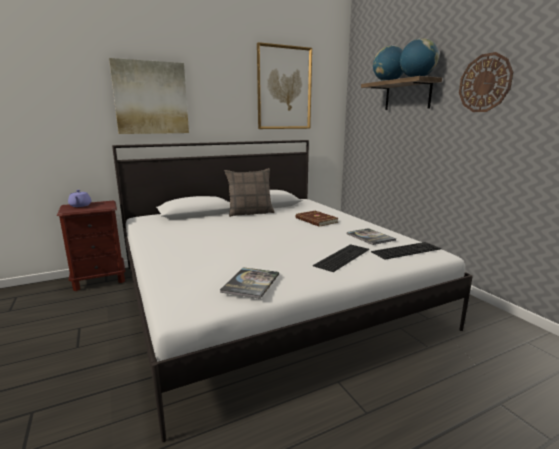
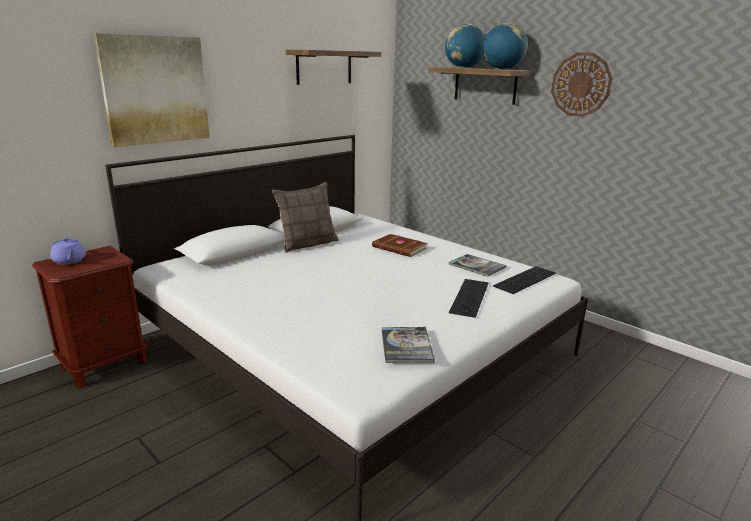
camera: 20 degrees left, 5 degrees up
(284, 88) = (324, 67): picture -> shelf

